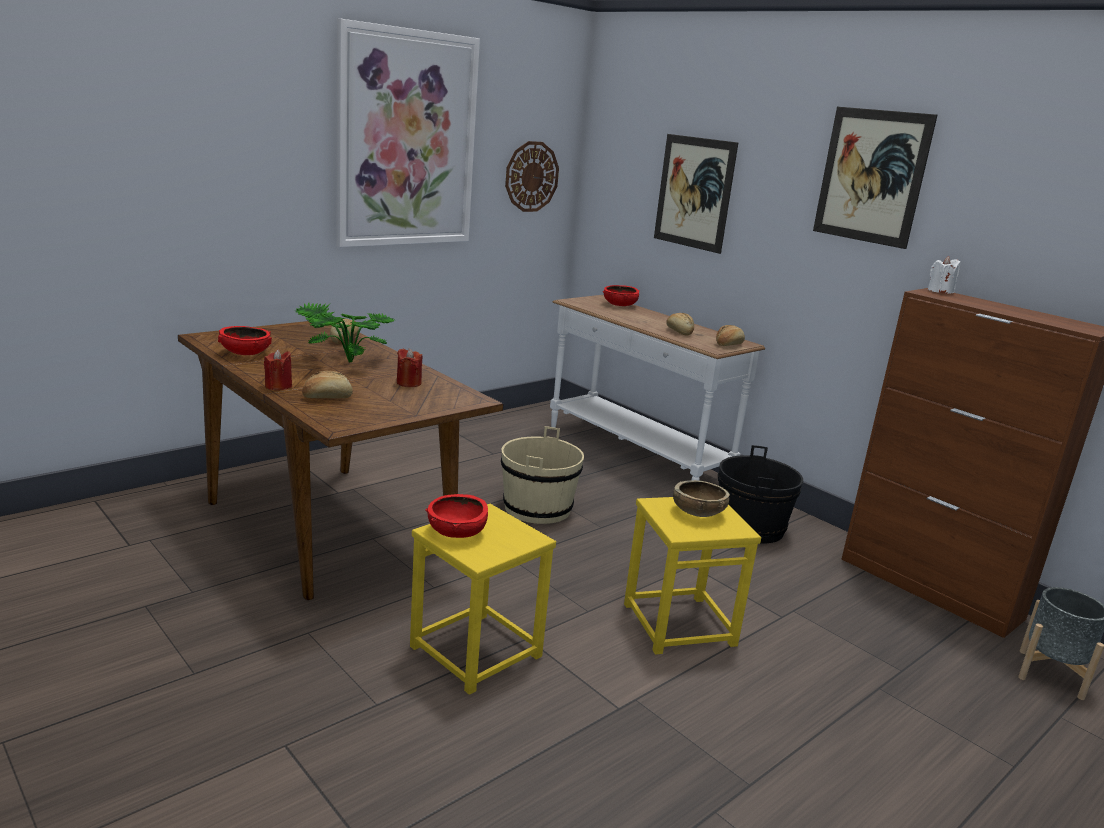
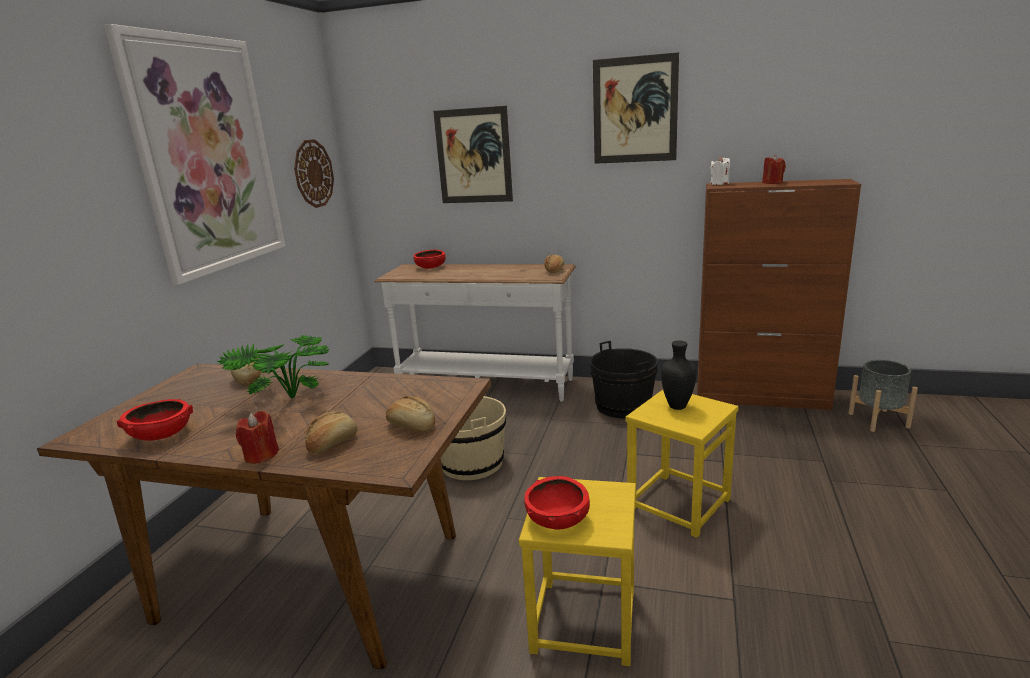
camera: 30 degrees left, 0 degrees up
(409, 383) = (382, 395): red candle -> red candle (772, 183)
(679, 331) = (507, 273): bread -> bread (412, 426)
(698, 512) = (678, 407): brown bowl -> black vase

